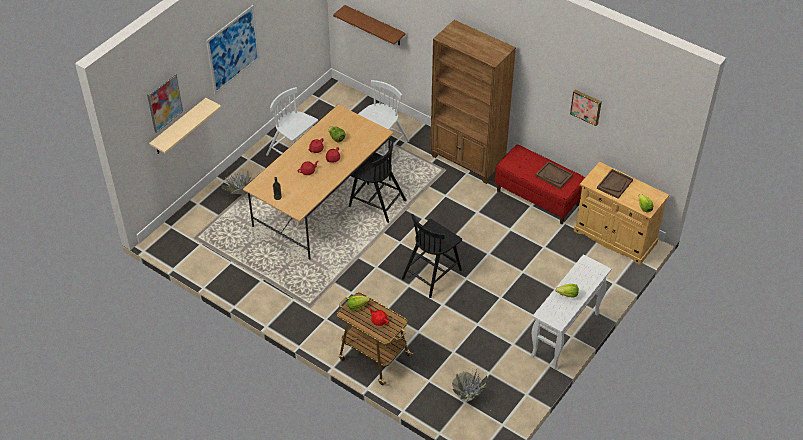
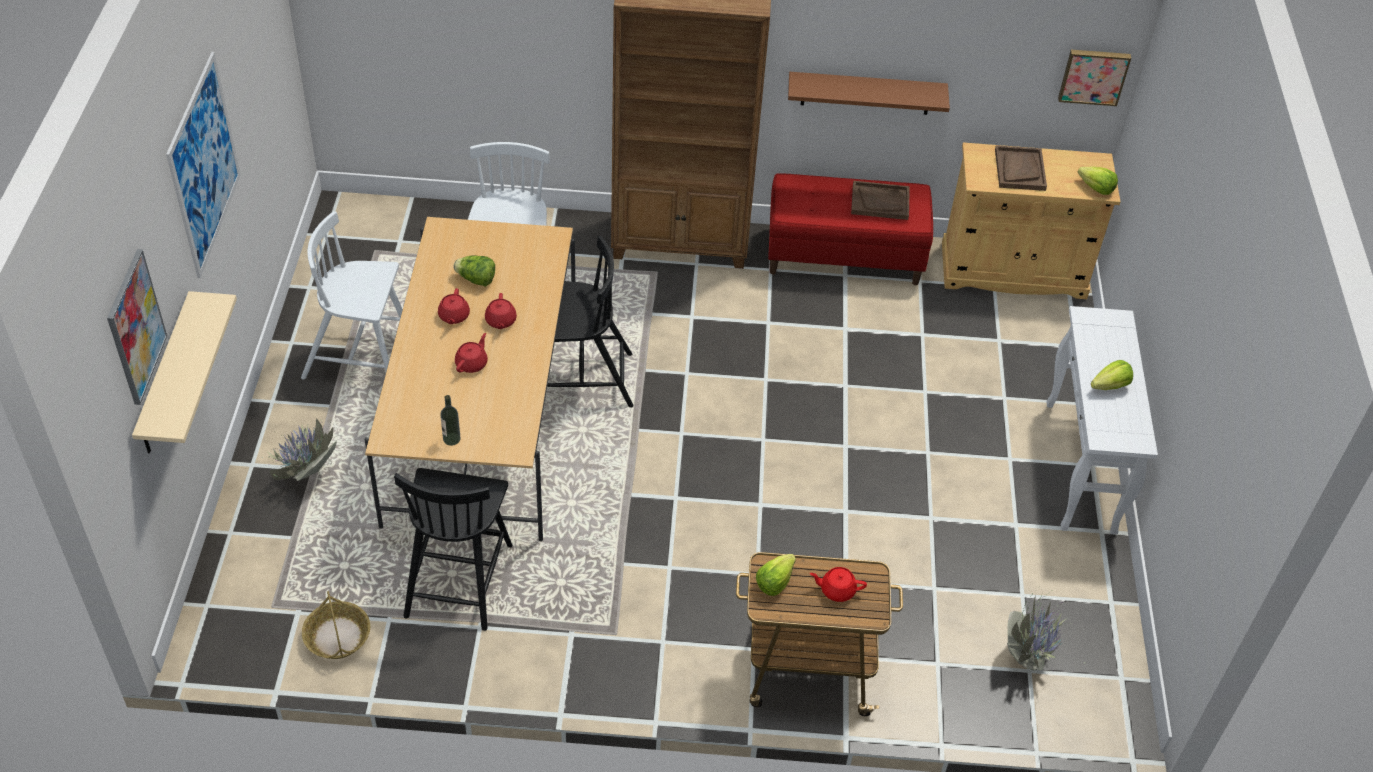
camera: 35 degrees left, 0 degrees up
(208, 259) = (337, 636): none -> basket
(374, 26) = (421, 41): brown shelf -> brown shelf (866, 93)
(432, 273) = (782, 463): black chair -> black chair (458, 578)
(586, 106) = (932, 43): picture -> picture (1093, 76)

